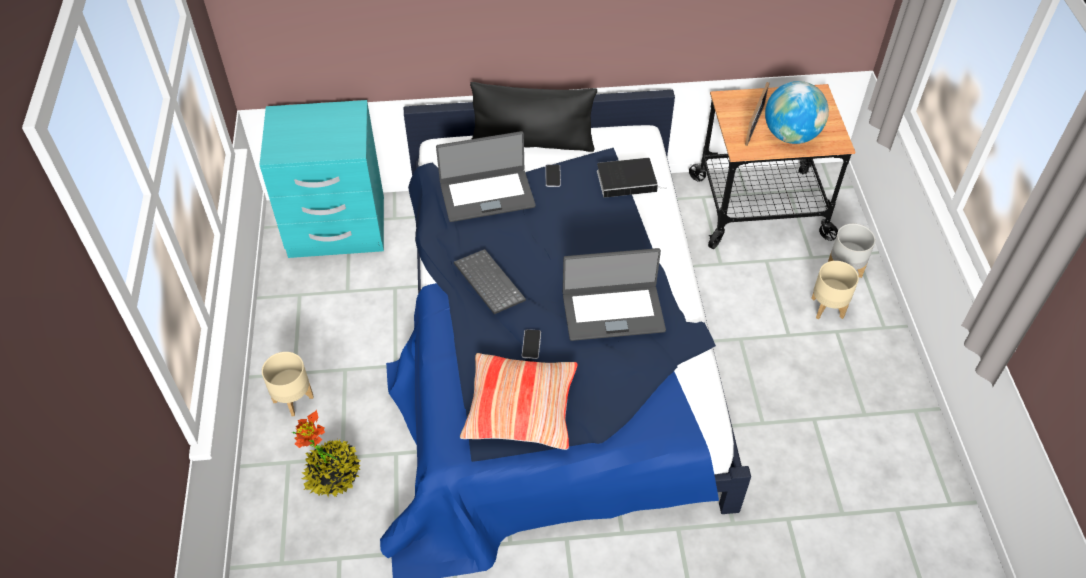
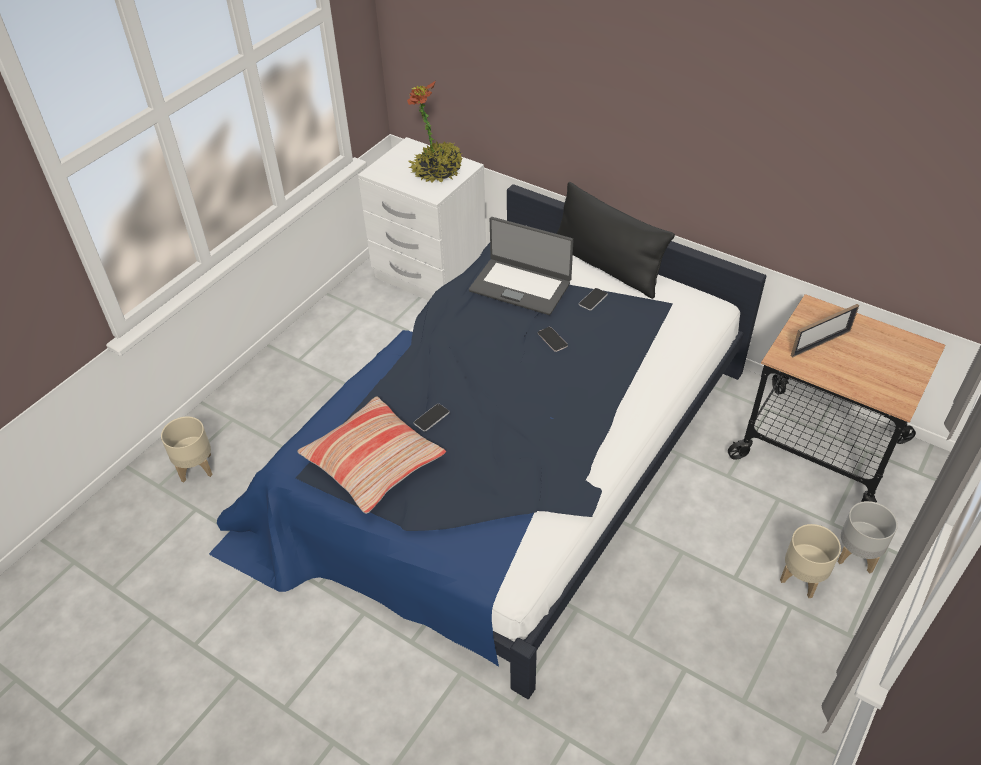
camera: 40 degrees right, 5 degrees down
(292, 399) = (279, 377): beige planter -> beige planter (196, 467)
(333, 474) = (251, 447): potted plant -> potted plant (437, 171)
(337, 229) = (429, 275): turquoise nightstand -> white nightstand
(487, 282) = (448, 351): keyboard -> none
(555, 226) = (552, 339): none -> phone
(613, 311) = (526, 432): laptop -> none
(628, 180) = (657, 336): book -> none
(790, 135) = (850, 371): globe -> none

